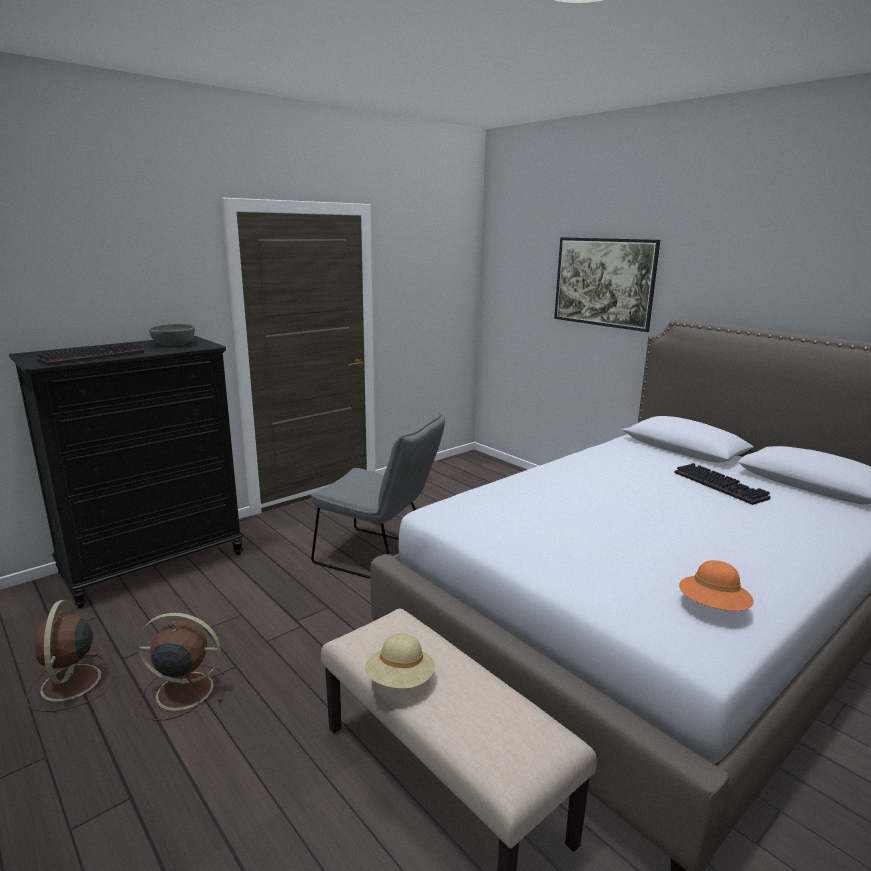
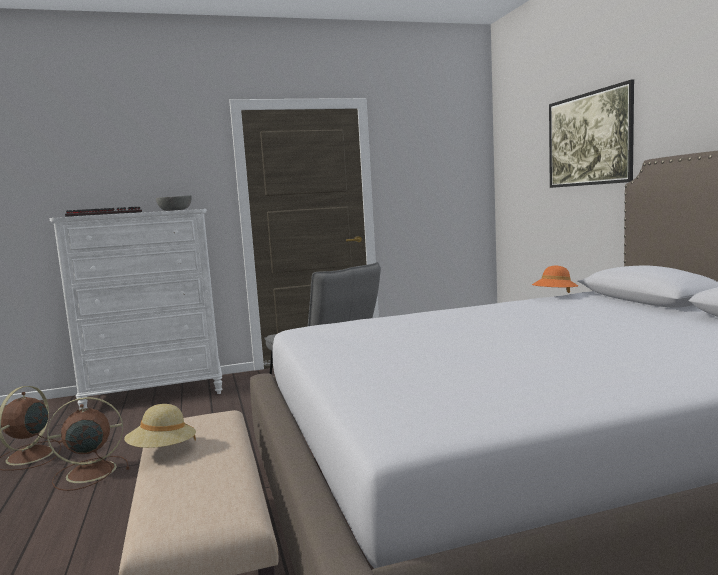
camera: 25 degrees right, 10 degrees down
(154, 563) = (156, 393): black dresser -> white dresser
(182, 691) = (89, 472): brown fan -> brown fan turned 45 degrees counterclockwise
(713, 607) = (467, 401): orange hat -> orange hat (555, 296)
(722, 486) = (650, 323): keyboard -> none

